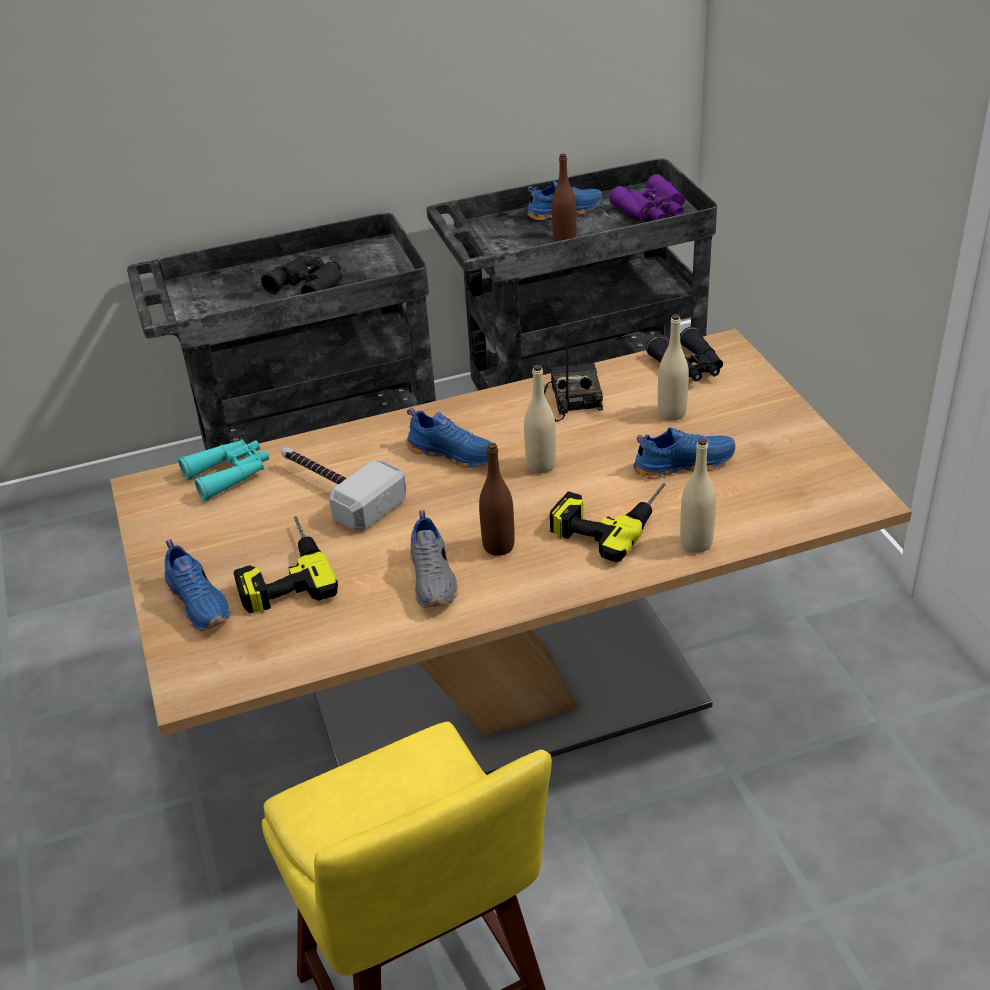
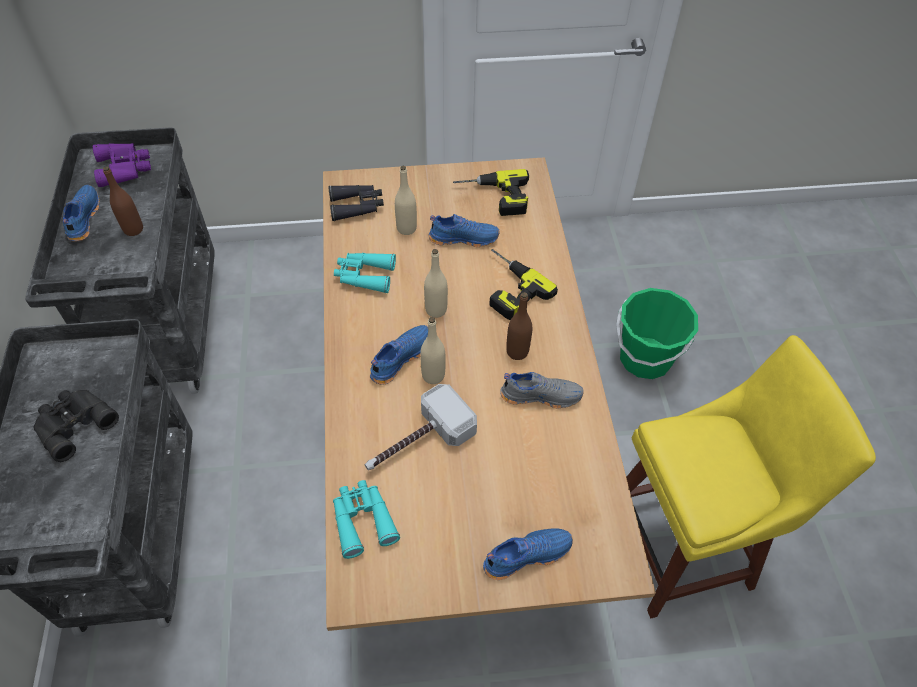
camera: 80 degrees left, 15 degrees up
(281, 571) = (505, 492): power drill -> power drill (493, 198)
(571, 399) = (364, 276): radio -> turquoise binoculars
(683, 463) = (464, 237): blue shoe -> blue shoe turned 90 degrees clockwise
(696, 543) = (545, 253): beige bottle -> beige bottle (433, 375)
(781, 913) = (645, 358): none -> green bucket

